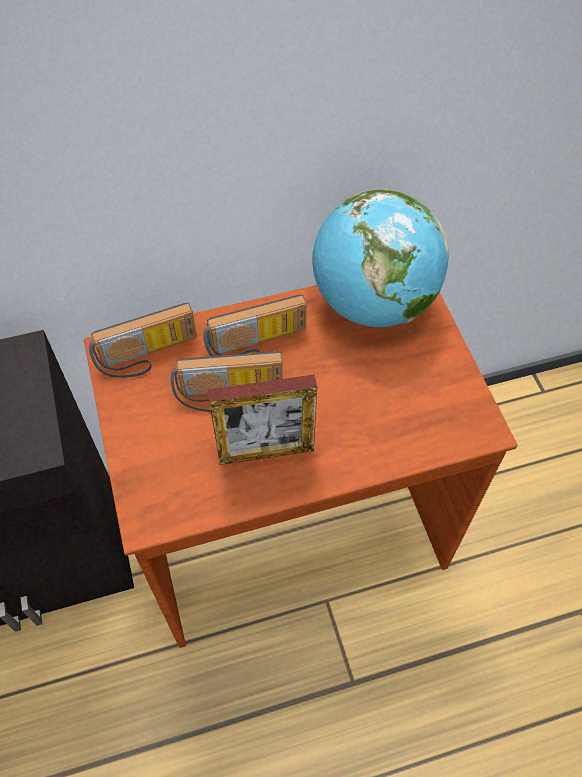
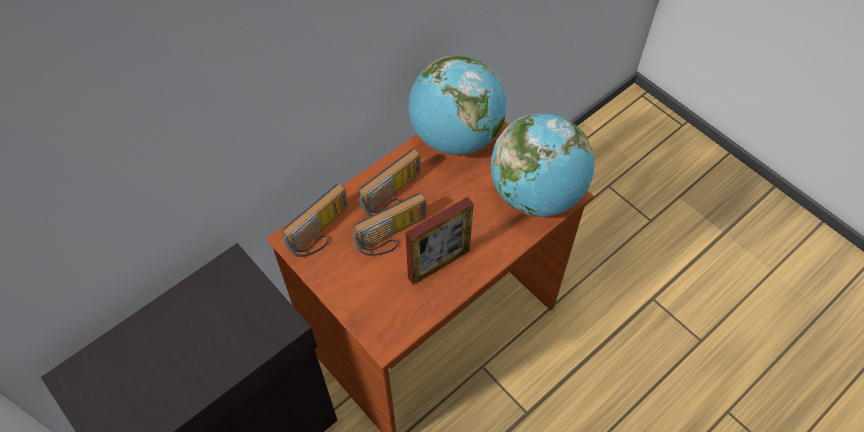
camera: 25 degrees left, 0 degrees up
(439, 414) = (536, 194): none -> globe

